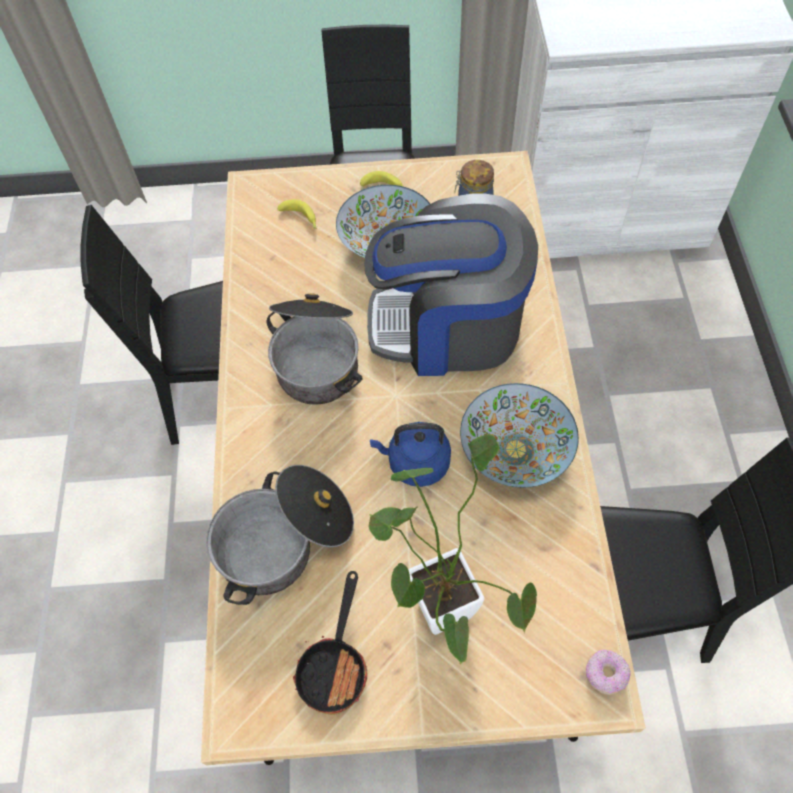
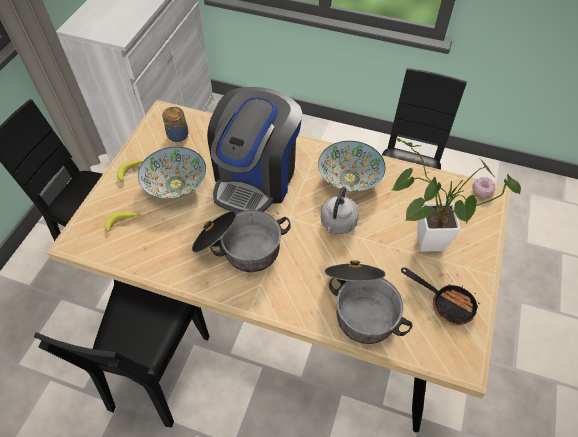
camera: 70 degrees left, 5 degrees down
(415, 463) = (337, 224): blue kettle -> grey kettle

